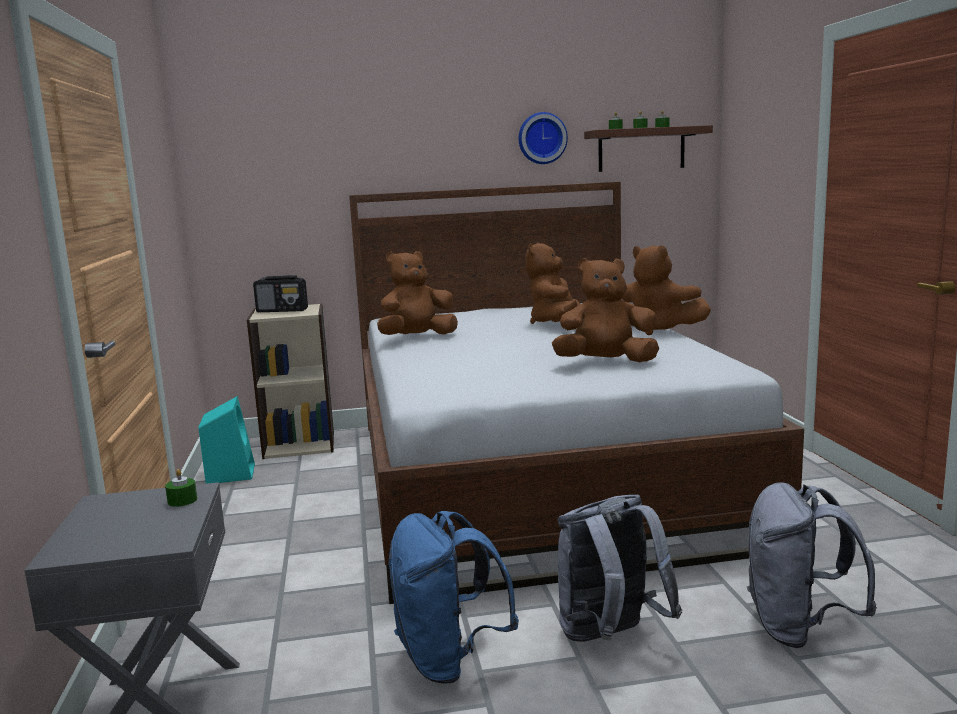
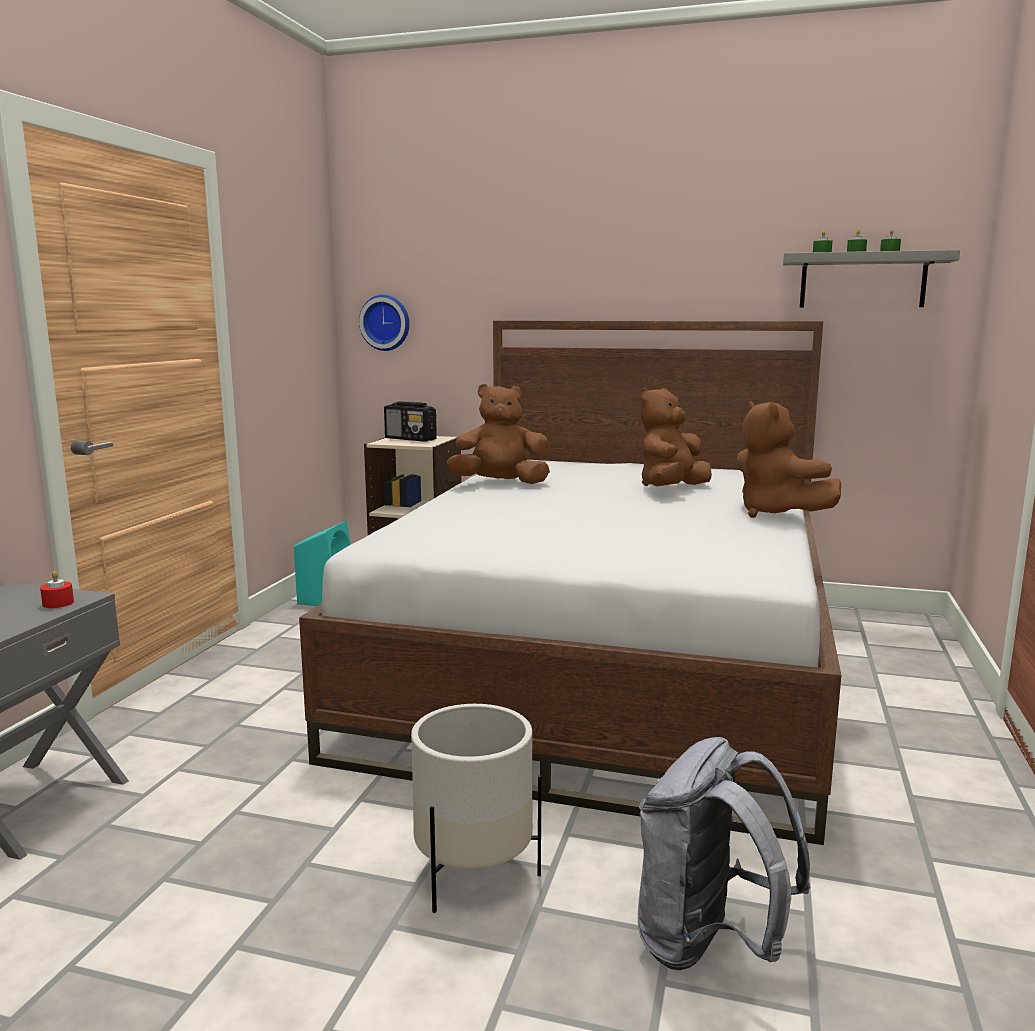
camera: 25 degrees right, 0 degrees up
(182, 500) = (58, 603): green candle -> red candle
(449, 660) = (293, 840): blue backpack -> none
(541, 138) = (726, 263): wall clock -> wall clock (386, 322)
(605, 363) = (633, 541): brown plush toy -> none
(610, 637) = (474, 874): grey backpack -> white planter
(641, 149) = (862, 281): brown shelf -> grey shelf

